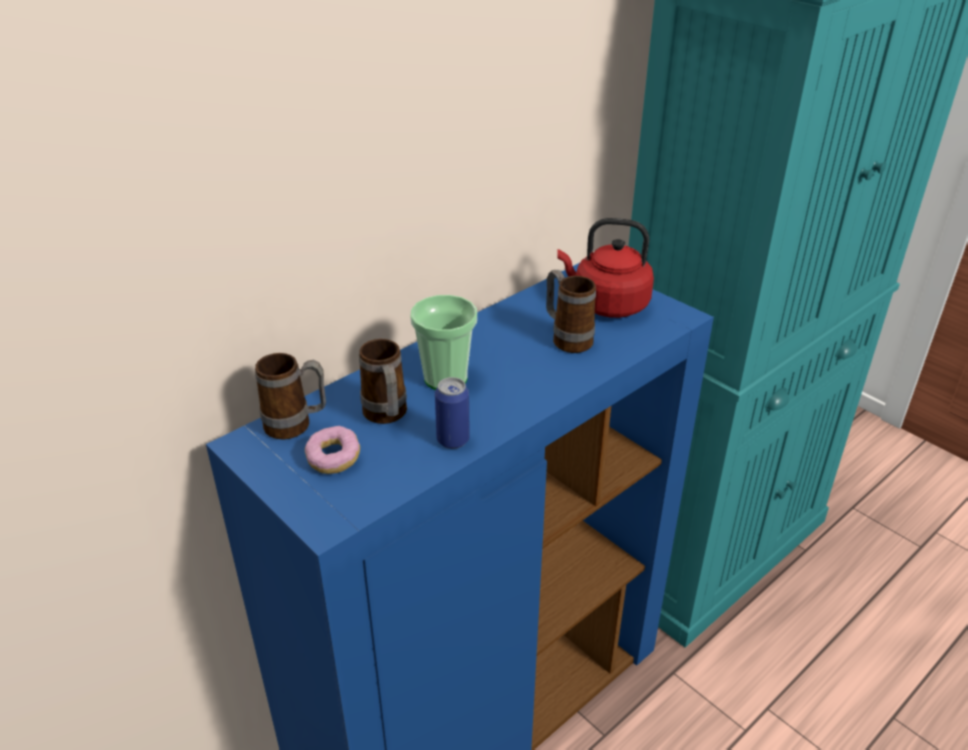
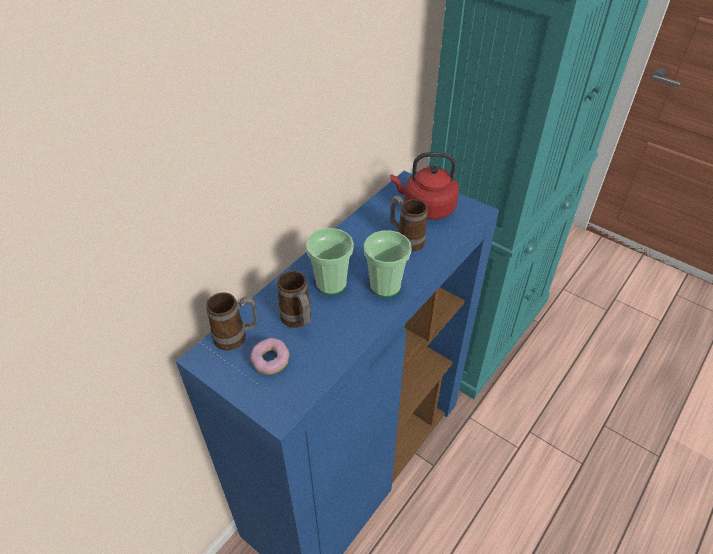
camera: 10 degrees left, 10 degrees up
(453, 440) = (349, 334): can -> none
(521, 389) = (385, 286): none -> cup

